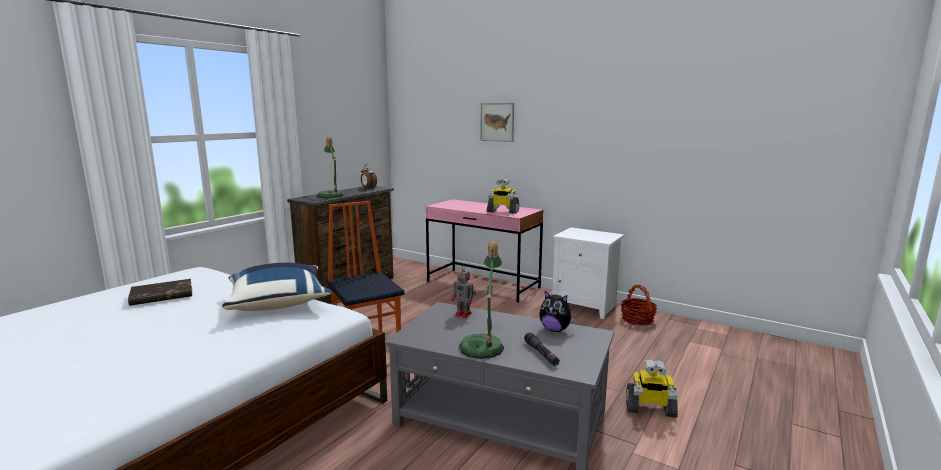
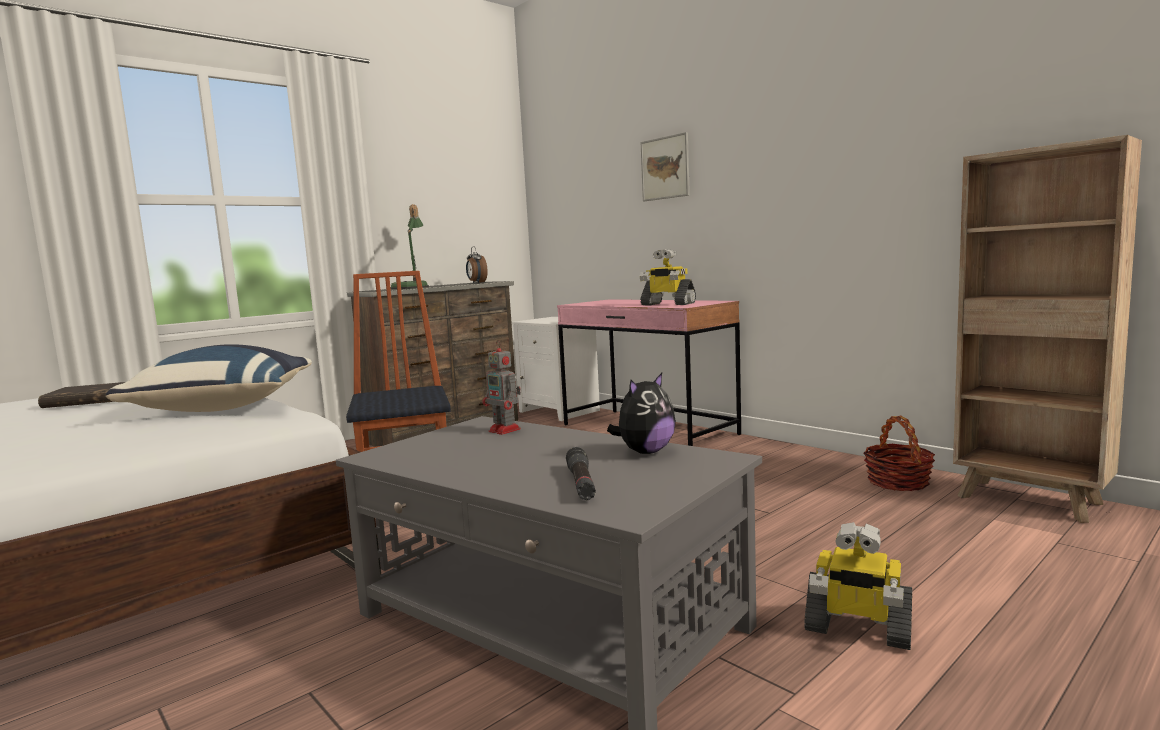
camera: 15 degrees right, 5 degrees down
(483, 344) = (491, 467): table lamp -> none
(555, 330) = (645, 452): plush toy -> plush toy turned 90 degrees counterclockwise
(586, 306) = (808, 460): white nightstand -> white nightstand (561, 411)
(703, 329) = (1031, 501): none -> brown bookcase

